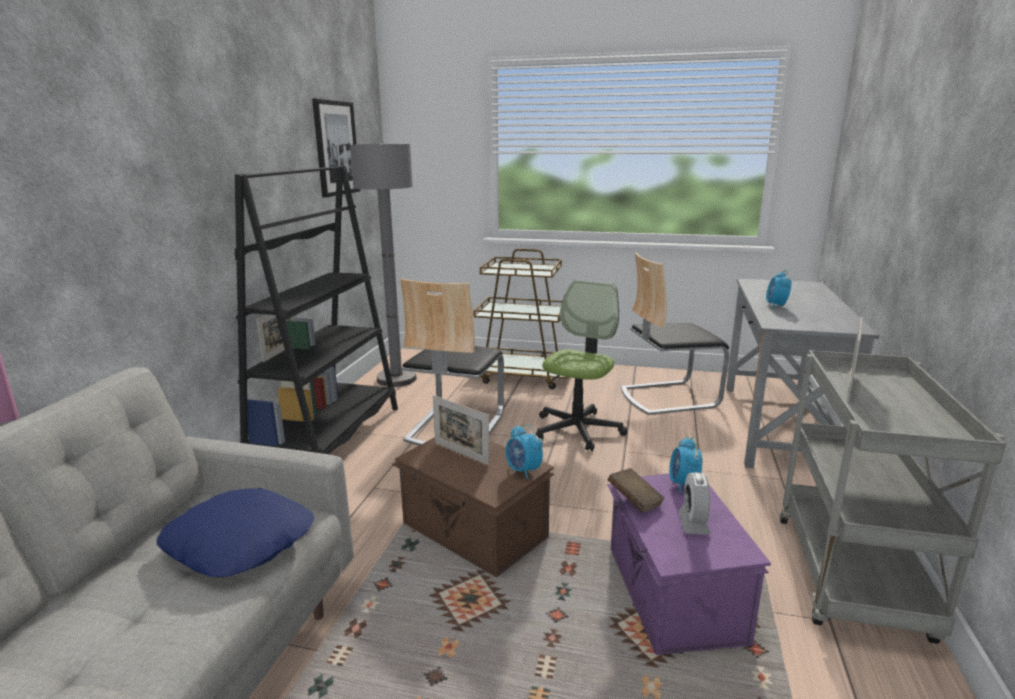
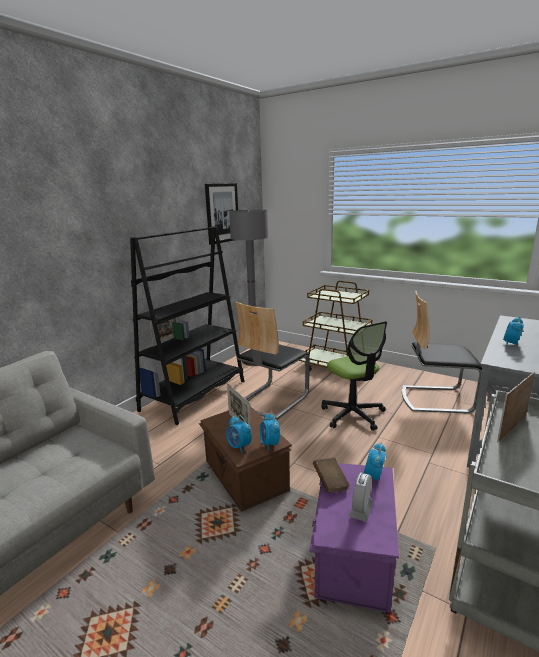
camera: 20 degrees right, 0 degrees up
(241, 542) = (75, 461): blue pillow -> none
(481, 482) = (239, 446): none -> alarm clock
(577, 430) = (353, 415): office chair -> office chair turned 105 degrees clockwise

